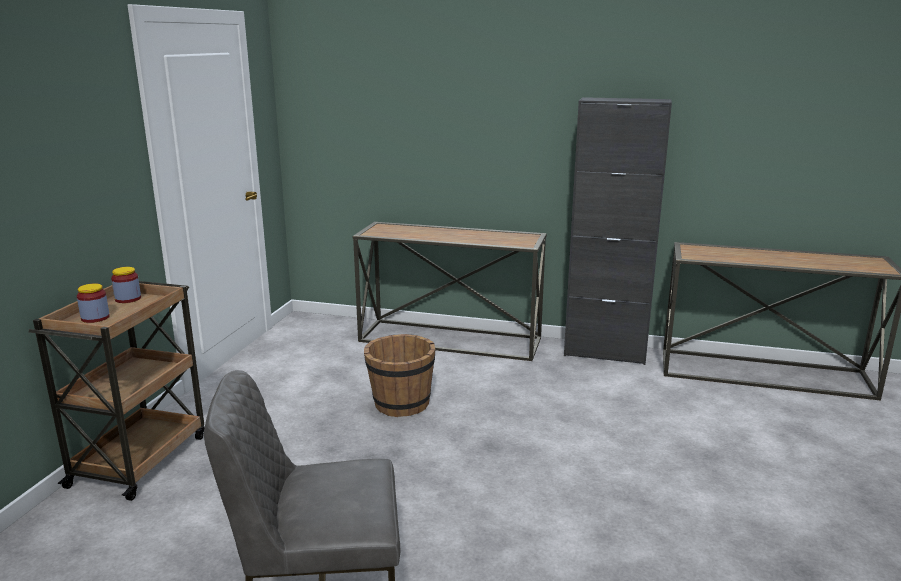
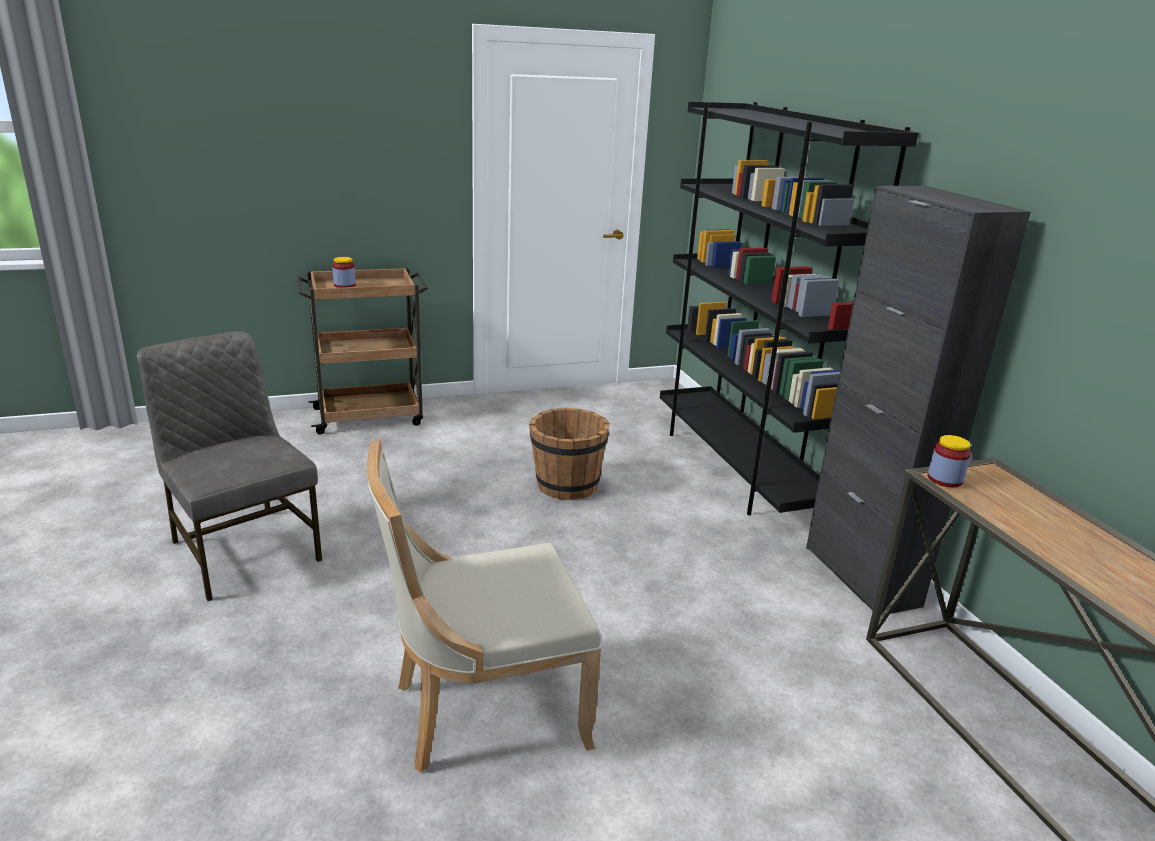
camera: 55 degrees right, 5 degrees up
(128, 299) = (390, 282): jar -> jar (945, 479)
(450, 339) = (737, 468): console table -> black bookcase
(660, 530) = (482, 711): none -> beige chair

